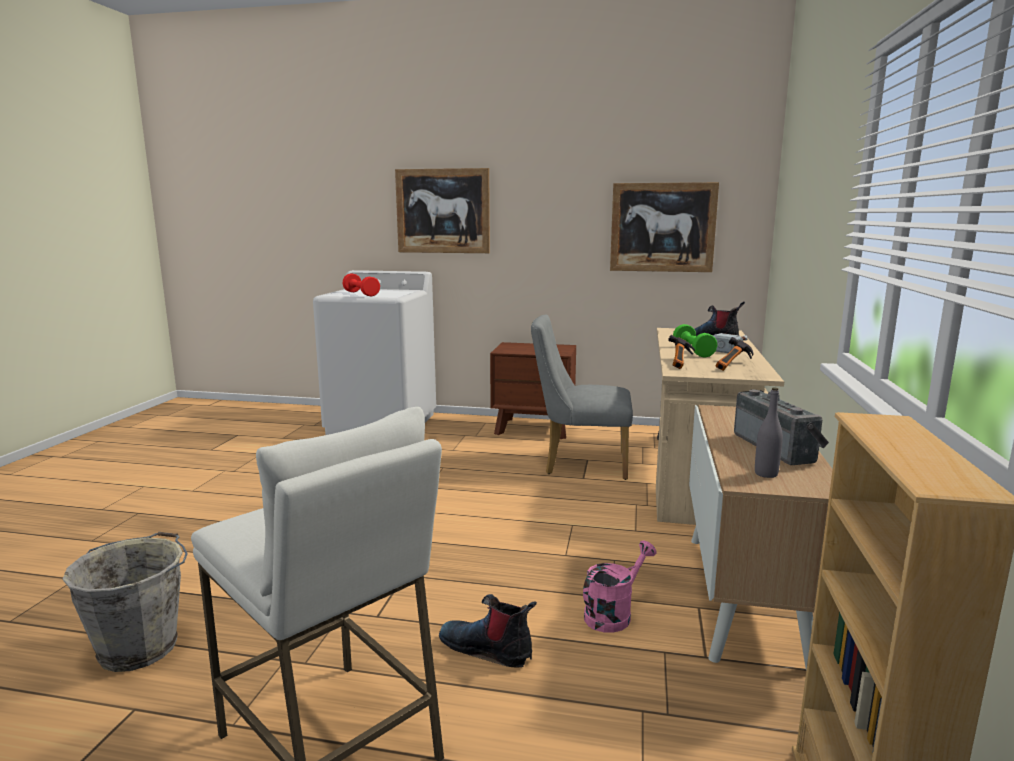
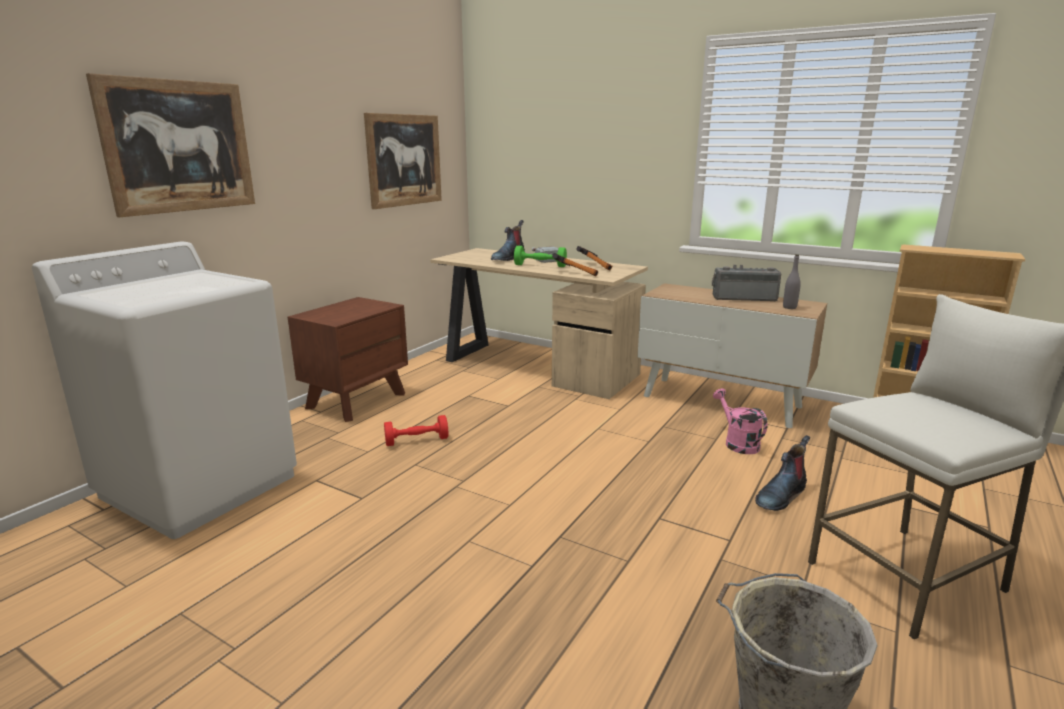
camera: 70 degrees left, 5 degrees up
(361, 294) = (172, 291): red dumbbell -> red dumbbell (417, 441)
(579, 463) = (474, 400): grey chair -> none

